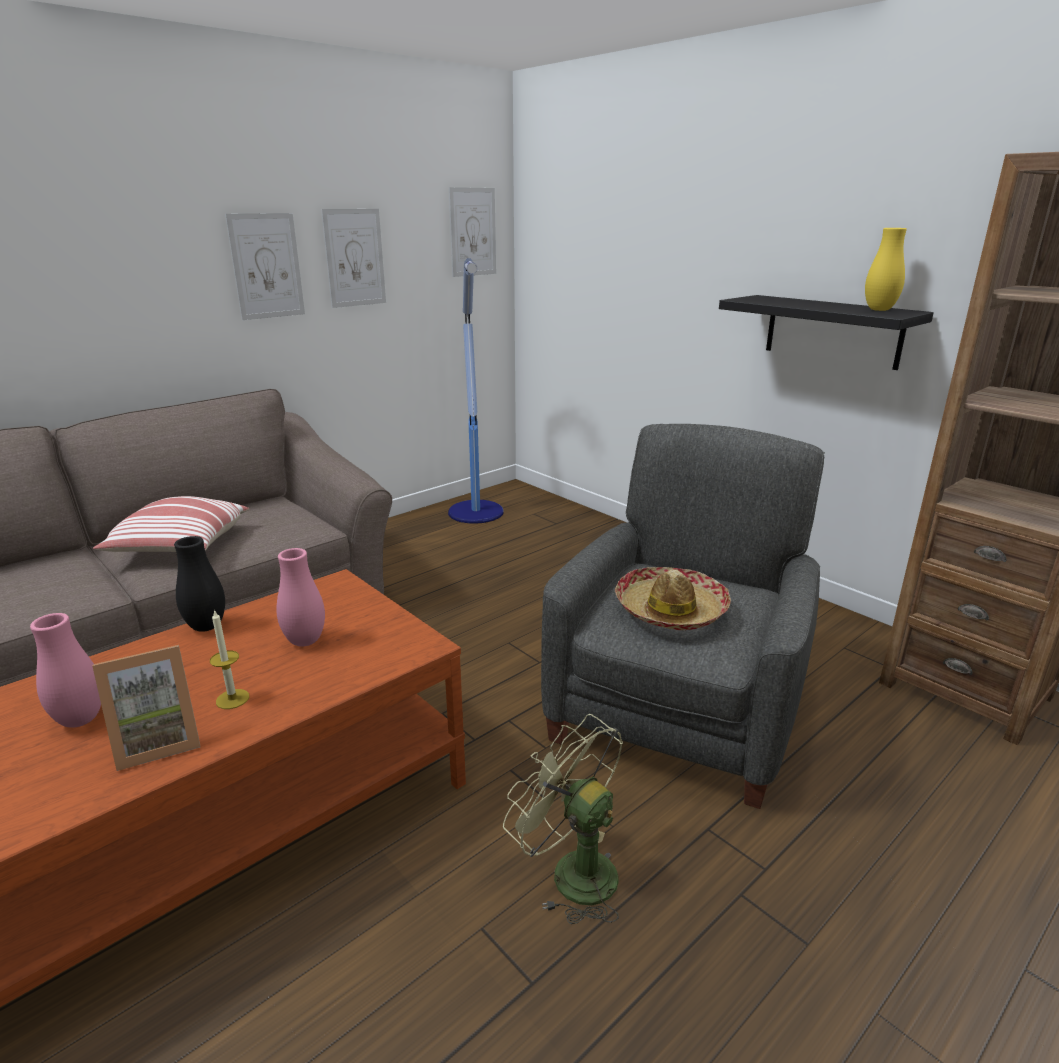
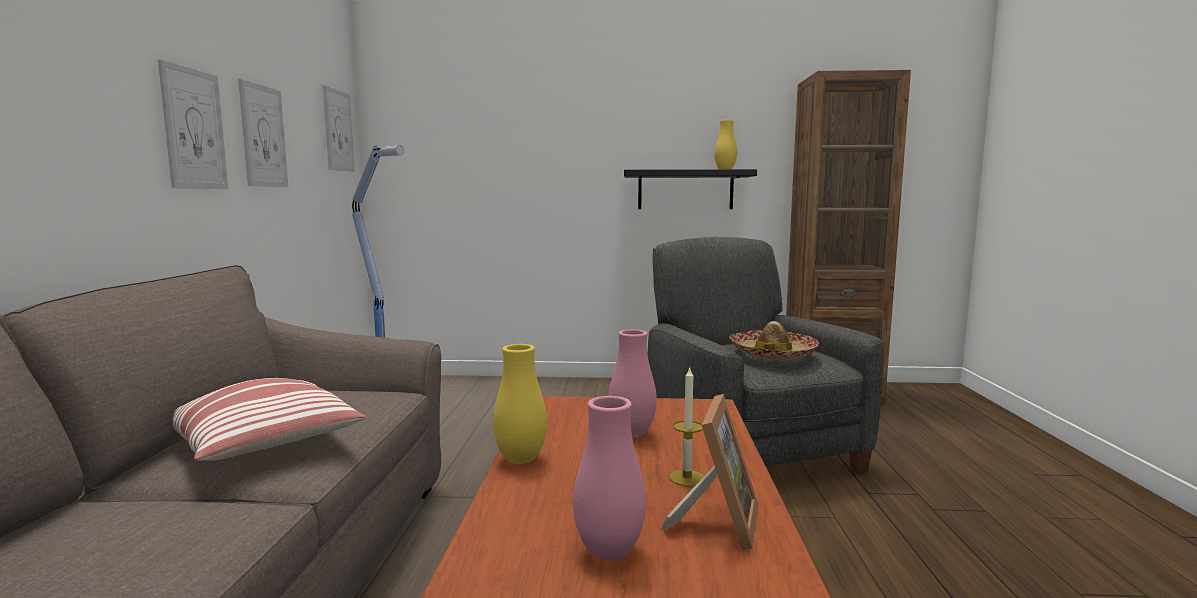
camera: 45 degrees left, 15 degrees down
(206, 627) = (520, 460): black vase -> yellow vase
(571, 871) = (864, 548): green fan -> none

